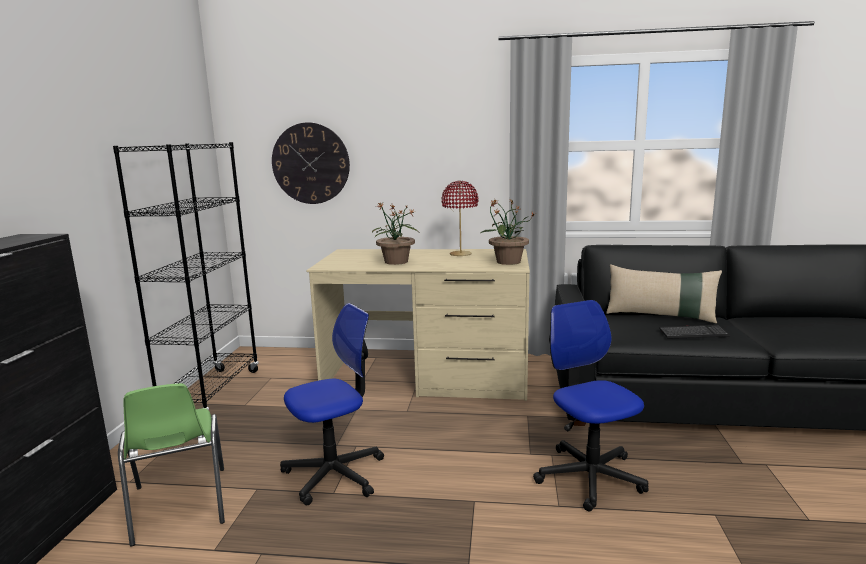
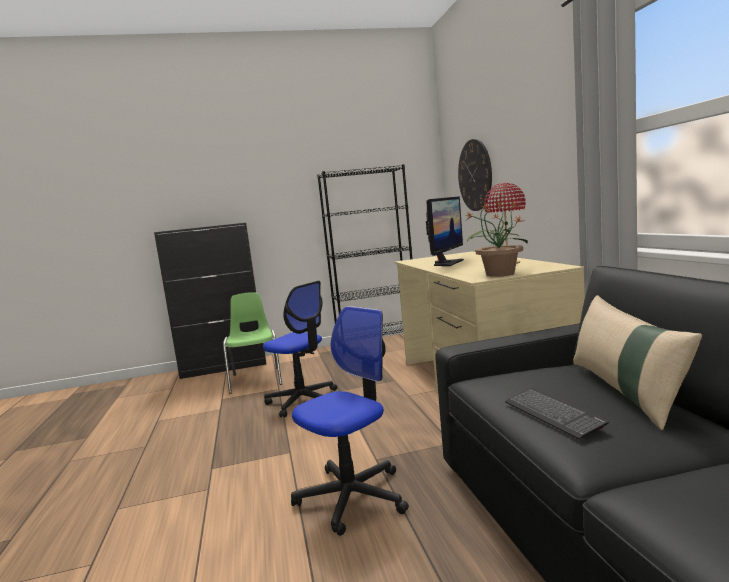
camera: 70 degrees right, 5 degrees down
(179, 506) = (256, 379): green chair -> green chair turned 120 degrees clockwise
(396, 262) = (446, 263): potted plant -> monitor

